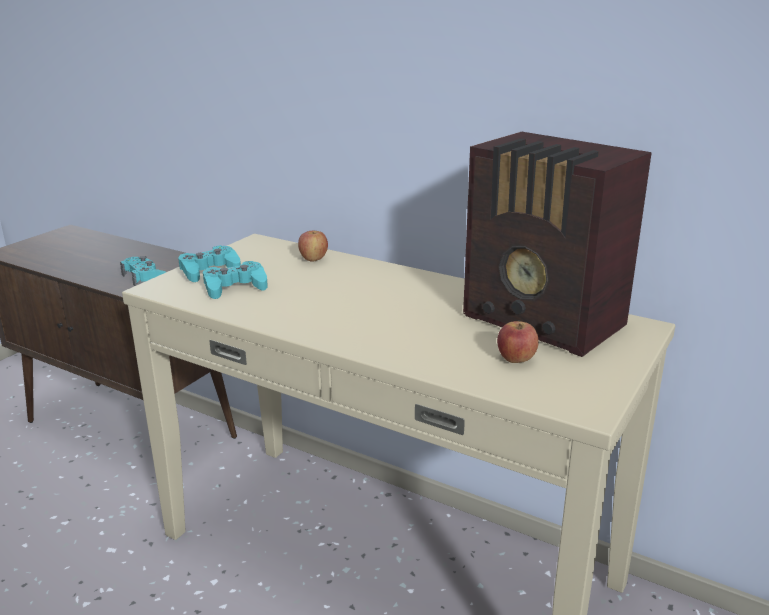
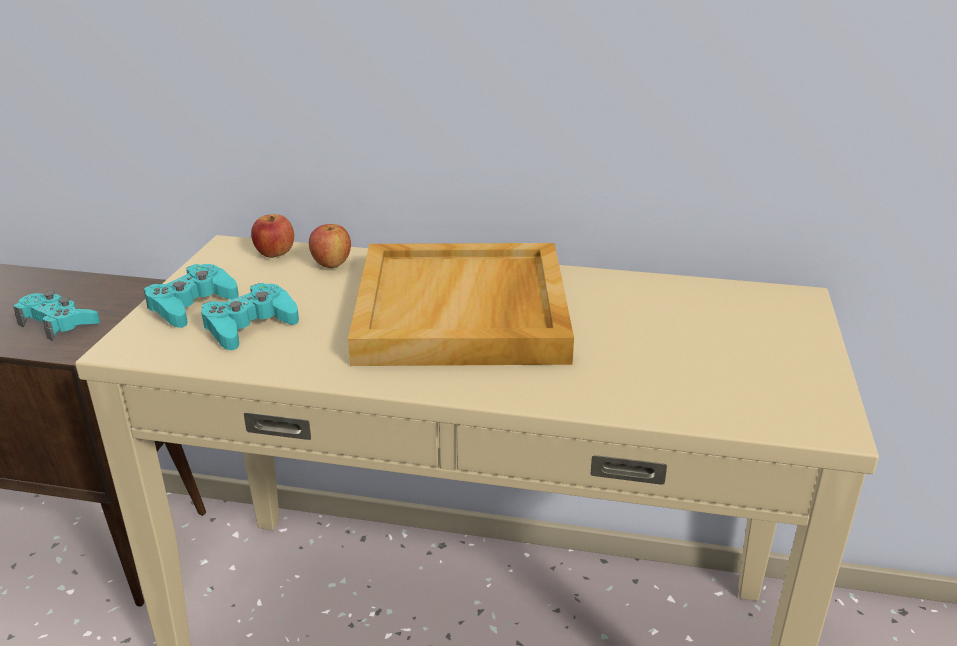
camera: 20 degrees left, 5 degrees up
(378, 299) = (464, 312): none -> beige tray
(516, 359) = (697, 371): apple -> apple (275, 254)
(544, 323) = (689, 312): radio -> none

